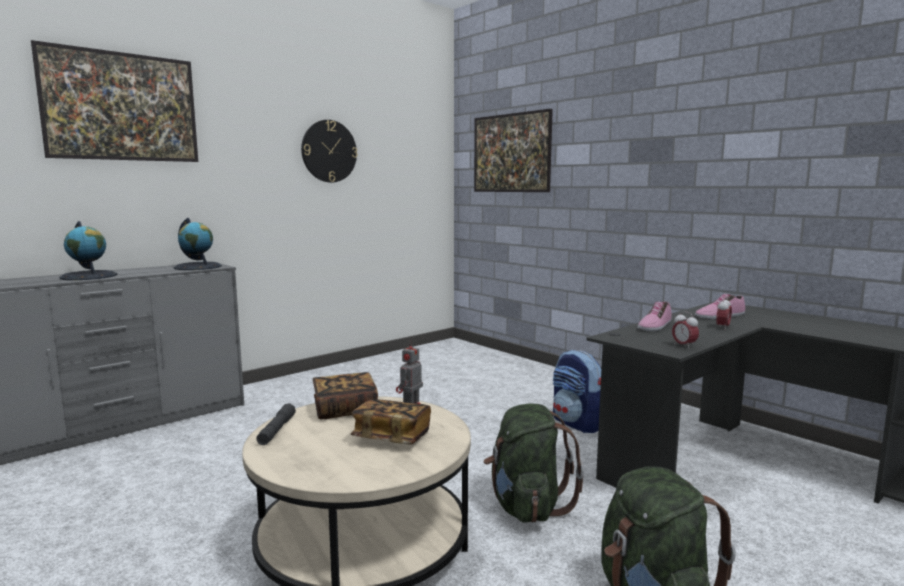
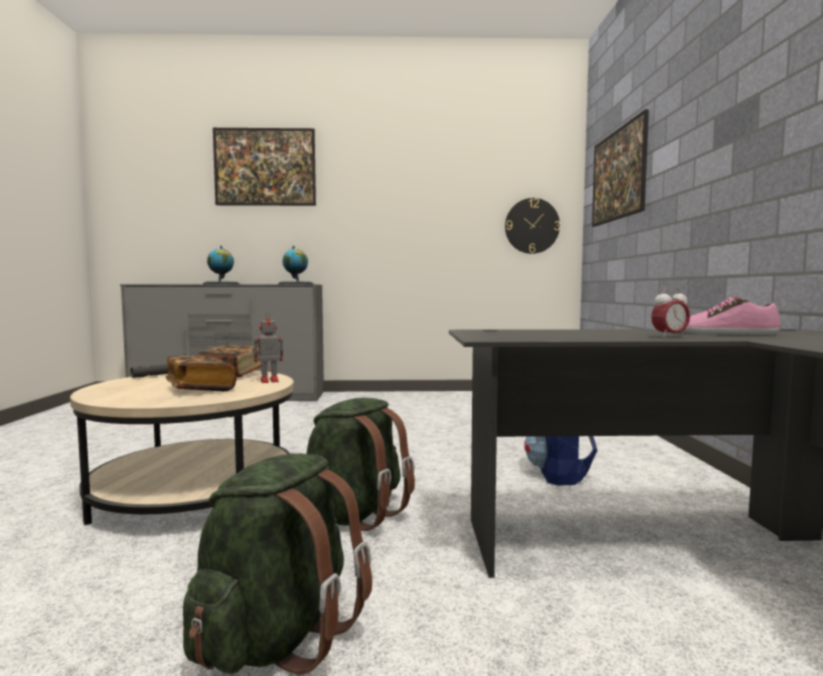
camera: 40 degrees right, 5 degrees down
(329, 151) = (432, 193): wall clock -> wall clock (532, 226)
(654, 326) = (573, 330): shoe -> none
(684, 346) = (523, 338): alarm clock -> none

